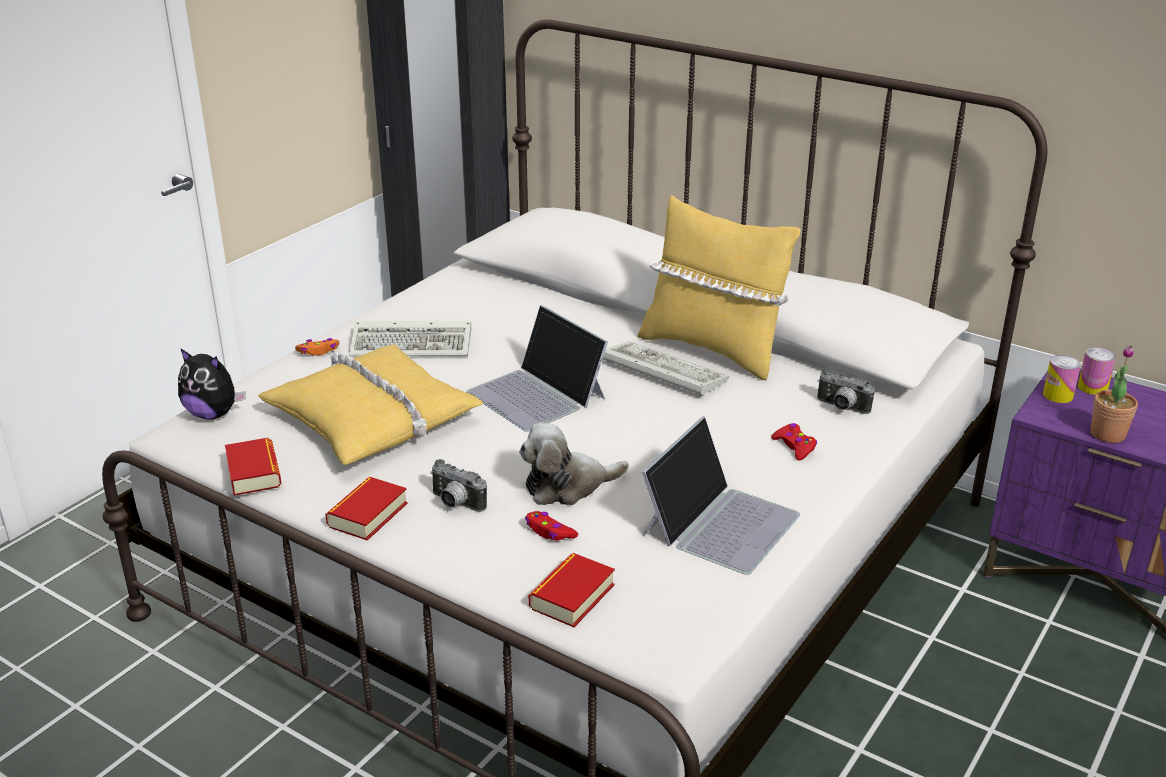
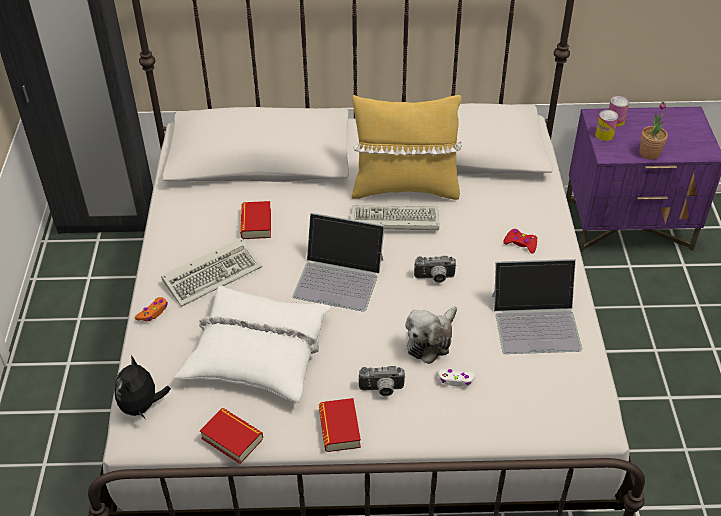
camera: 35 degrees left, 15 degrees up
(213, 414) = (142, 406): plush toy -> plush toy turned 105 degrees clockwise
(373, 419) = (257, 351): yellow pillow -> white pillow
(549, 532) = (456, 380): red game controller -> white game controller
(572, 596) = (513, 418): book -> book (256, 224)
(720, 523) = (536, 321): laptop -> laptop turned 90 degrees clockwise
(841, 408) = (517, 201): camera -> camera (435, 278)

